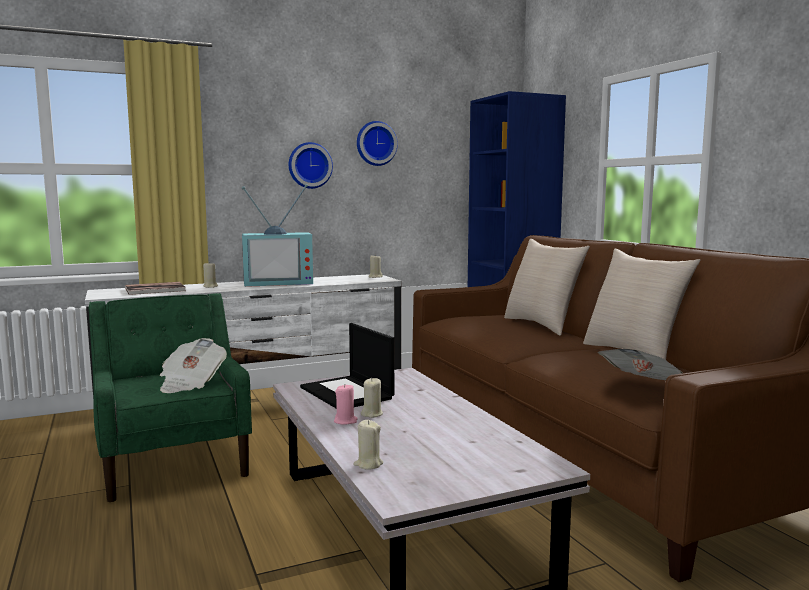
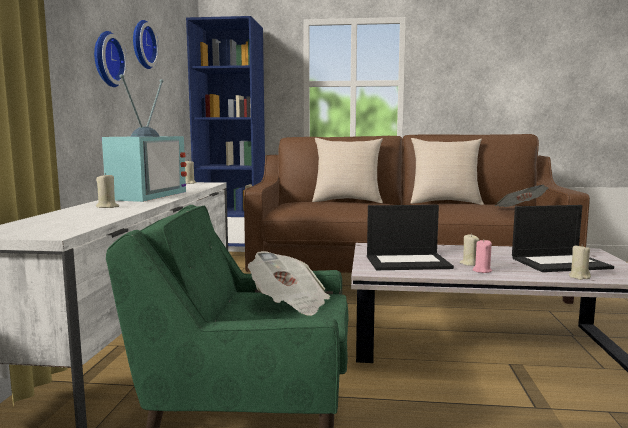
camera: 60 degrees left, 0 degrees up
(155, 289) = (65, 218): book -> none
(437, 453) = (560, 263): none -> laptop

